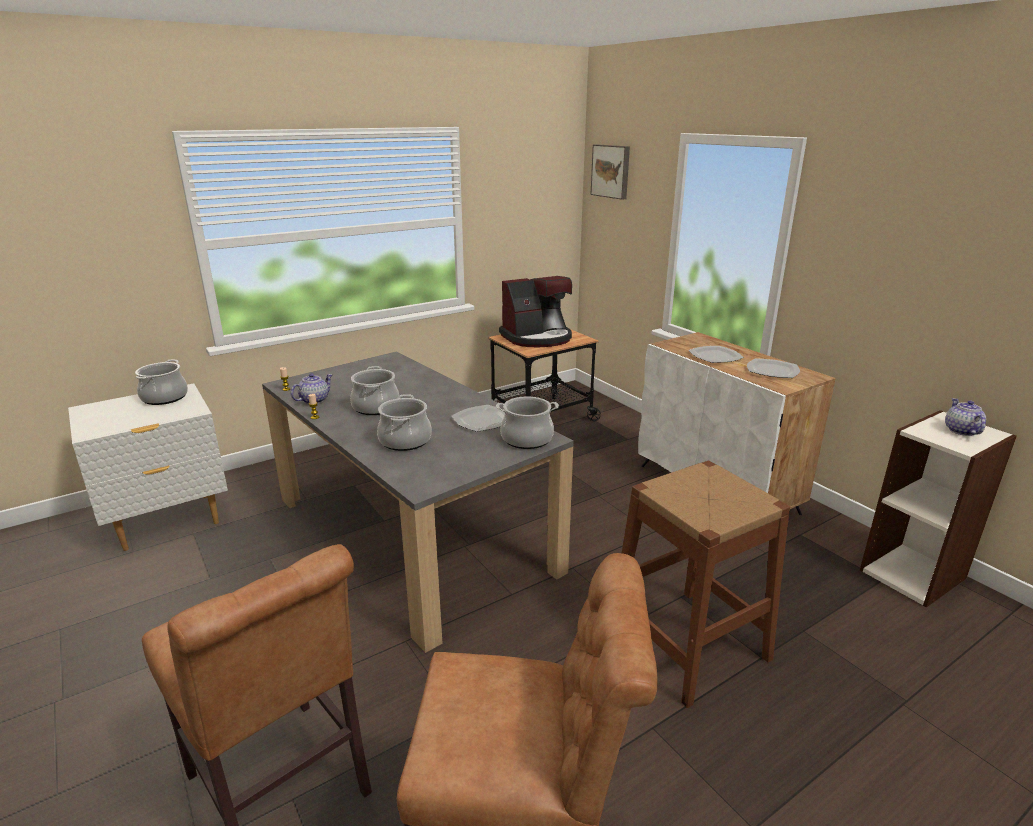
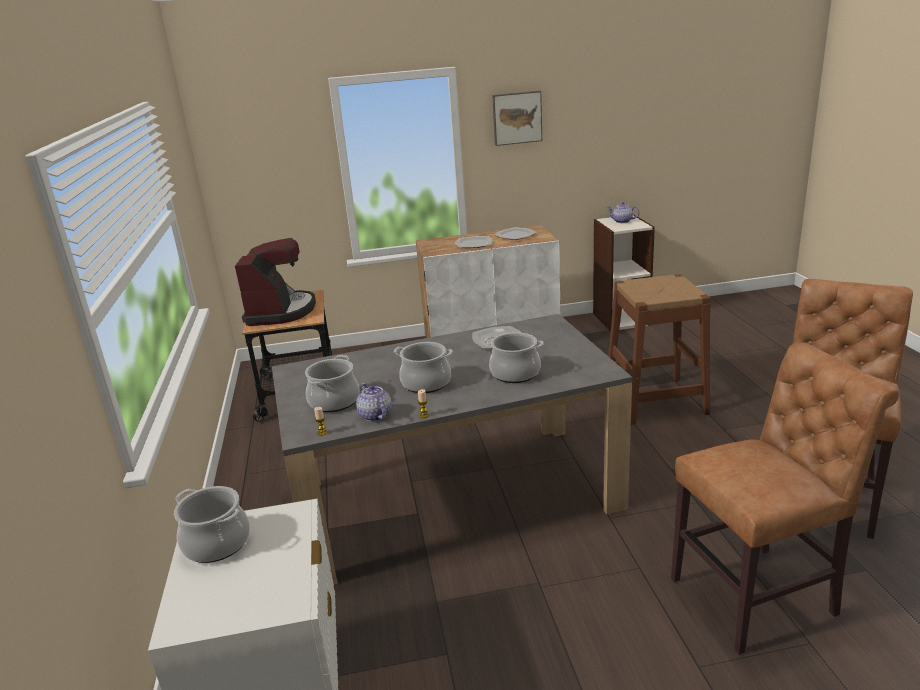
camera: 65 degrees left, 0 degrees up
(526, 439) = (546, 328): cooking pot -> cooking pot (334, 401)
(611, 171) = (239, 128): picture -> picture (516, 118)

